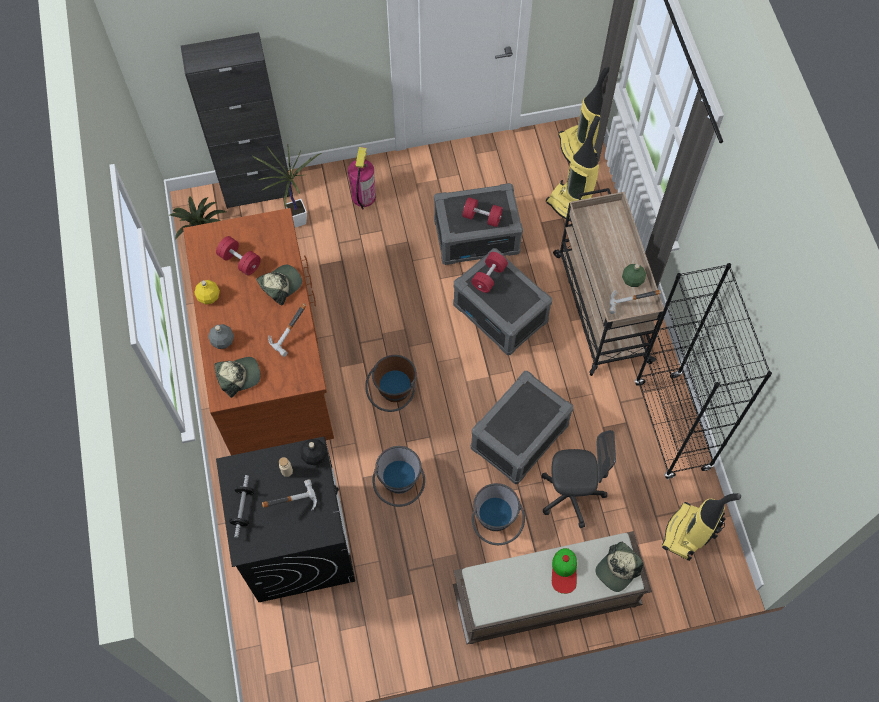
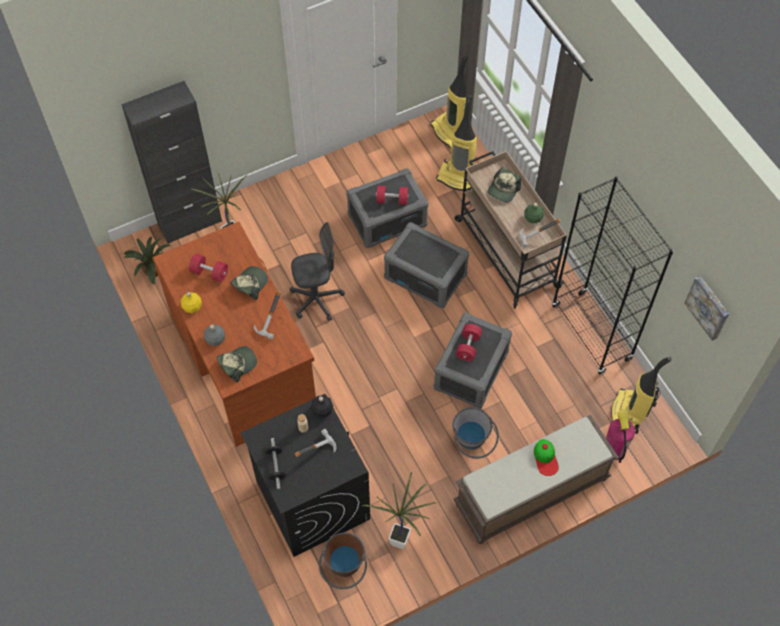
camera: 15 degrees left, 5 degrees down
(363, 196) = (282, 208): fire extinguisher -> fire extinguisher (614, 449)
(384, 615) = (402, 539): none -> potted plant
(393, 395) = (356, 362): brown bucket -> brown bucket (344, 569)
(399, 486) = (384, 434): grey bucket -> none
(489, 277) = (412, 246): red dumbbell -> red dumbbell (468, 346)
(571, 495) = (527, 406): grey office chair -> grey office chair (316, 300)
(617, 569) = (587, 446): cap -> cap (503, 189)
(796, 453) = (708, 307): none -> picture

